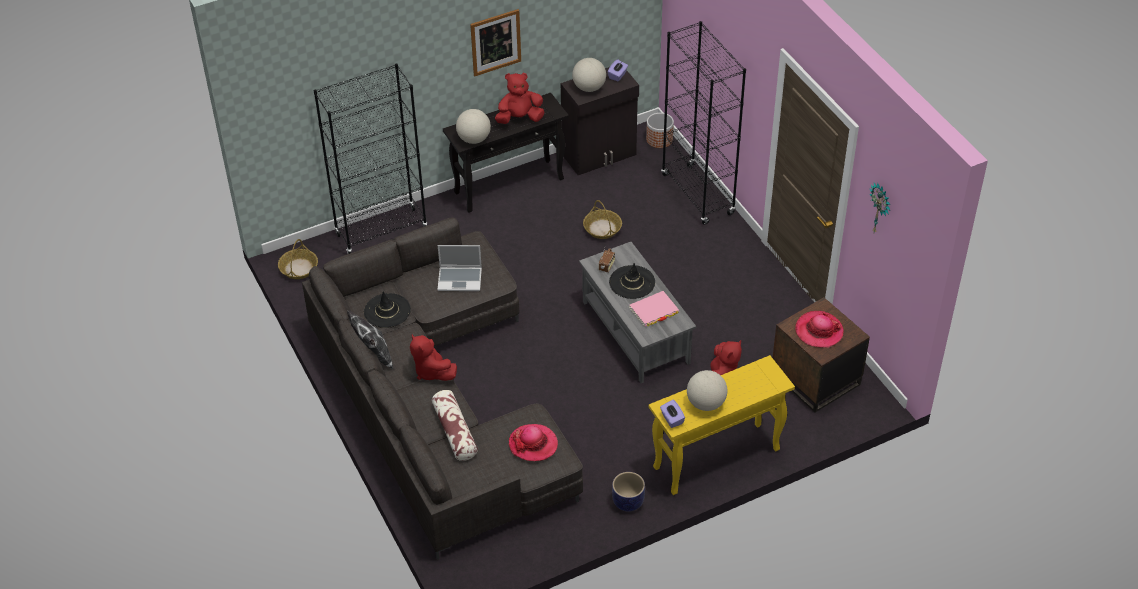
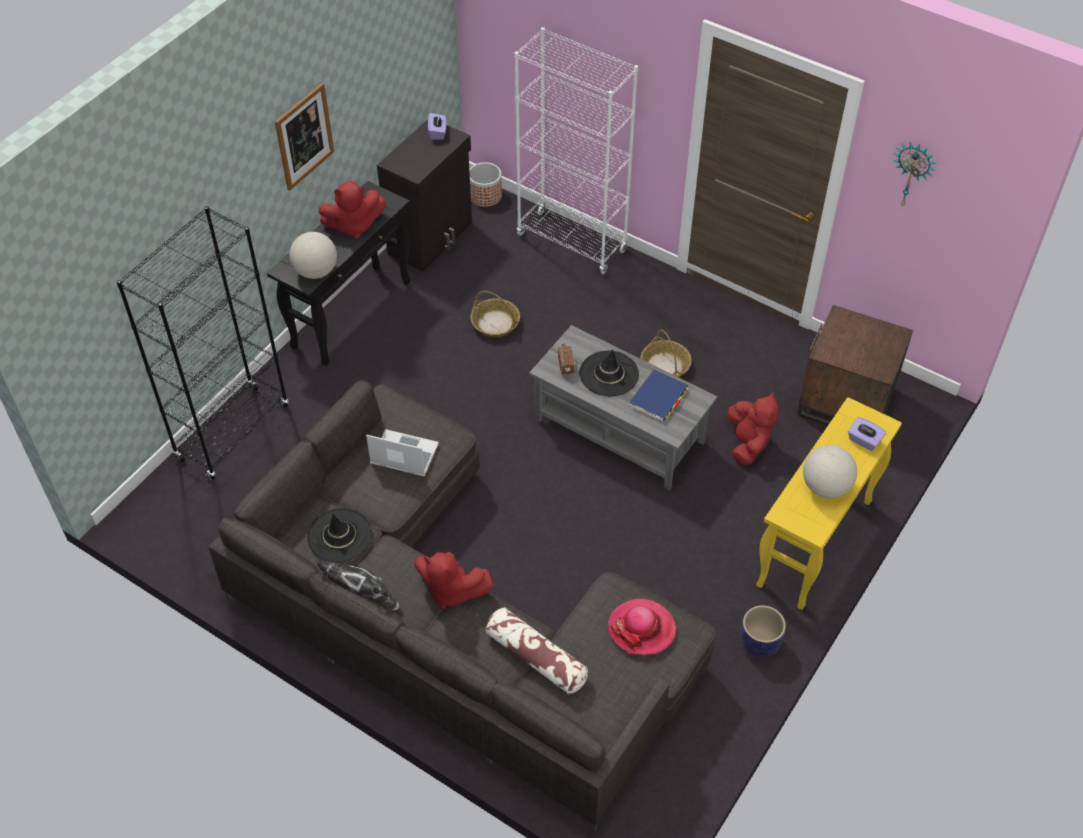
camera: 30 degrees left, 5 degrees up
(299, 268) = (157, 525): basket -> basket (665, 366)
(460, 279) = (403, 455): laptop -> laptop turned 135 degrees counterclockwise
(519, 118) = (353, 225): red plush toy -> red plush toy turned 150 degrees counterclockwise
(589, 88) = (415, 158): globe -> none
(654, 311) = (658, 398): pink book -> blue book
(671, 419) = (804, 524): purple tissue box -> purple tissue box (864, 441)
(698, 194) = (572, 243): black bookcase -> white bookcase
(819, 331) = (858, 346): hat -> none

